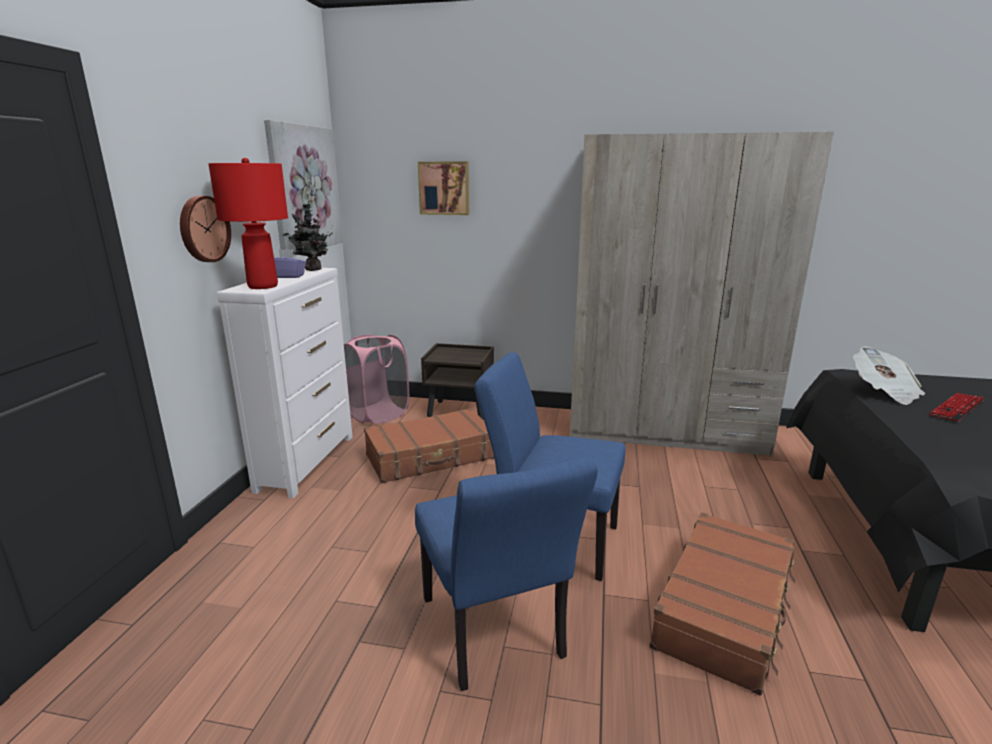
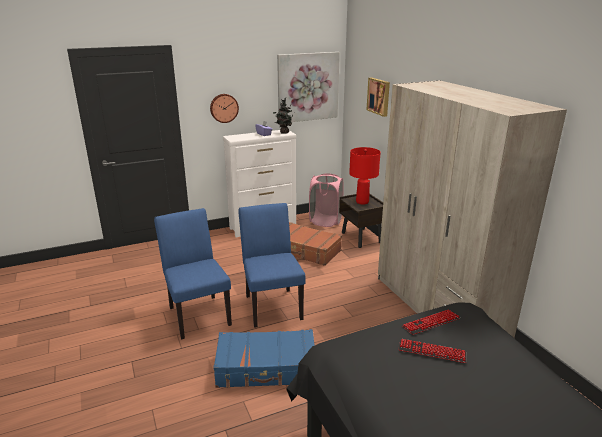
camera: 55 degrees right, 5 degrees up
(263, 286) = (240, 137): red table lamp -> red table lamp (362, 202)
(496, 635) = (198, 313): blue chair -> blue chair turned 120 degrees clockwise
(725, 609) = (266, 368): brown suitcase -> blue suitcase
(884, 392) = (431, 323): newspaper -> keyboard

